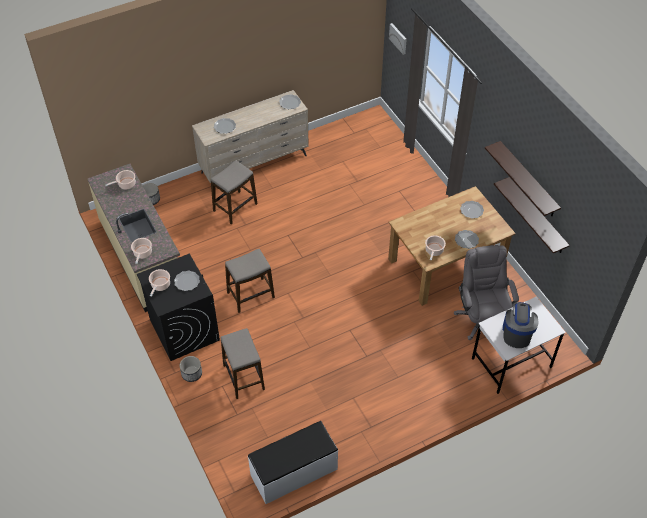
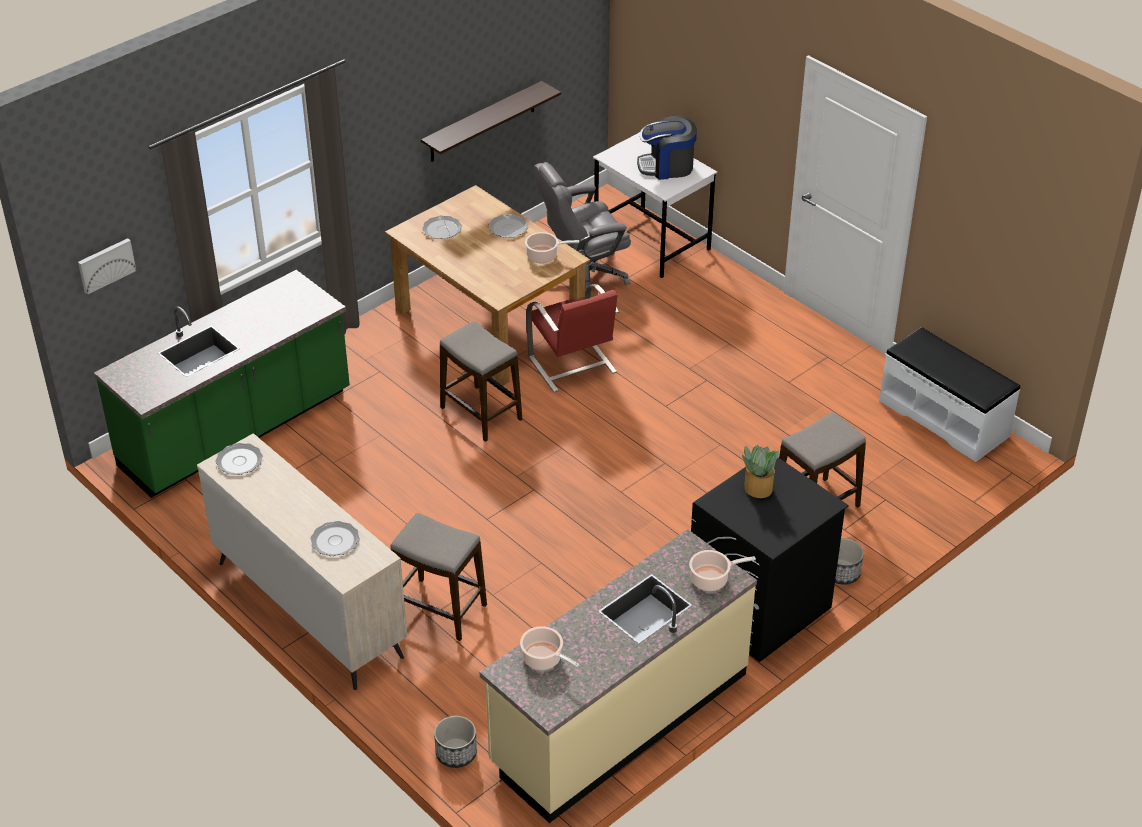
camera: 105 degrees left, 10 degrees down
(160, 285) = (782, 520): cooking pot -> none
(187, 281) = (757, 488): plate -> potted plant
(250, 295) = (646, 538): stool -> stool (481, 414)
(383, 152) = (237, 431): none -> green counter
(397, 294) = (572, 366): none -> red chair
(528, 180) = (452, 95): shelf -> none

